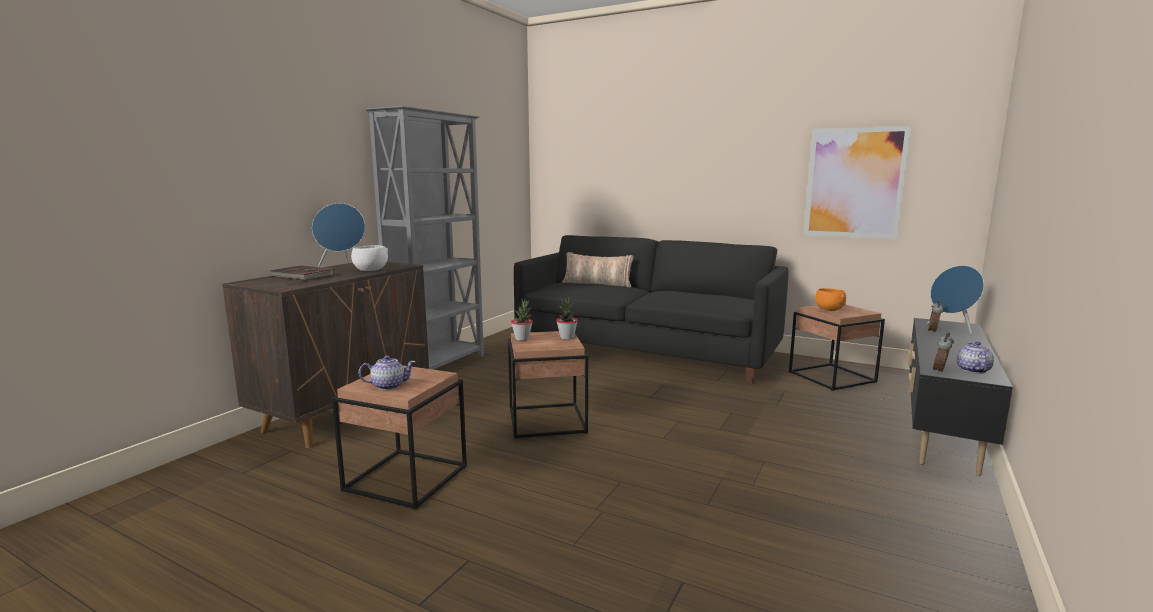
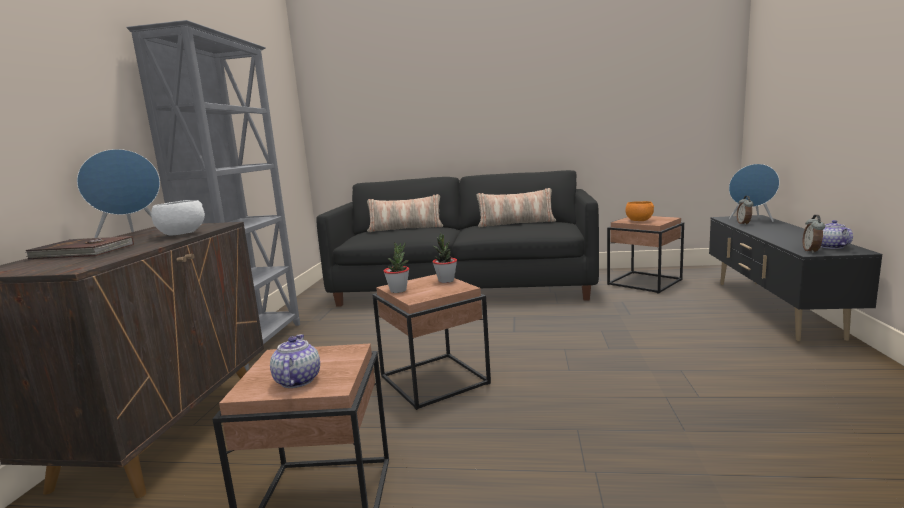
camera: 20 degrees left, 0 degrees up
(389, 386) = (297, 380): teapot -> teapot turned 60 degrees counterclockwise
(700, 294) = (516, 223): none -> pillow
(854, 183) = (632, 106): picture -> none

